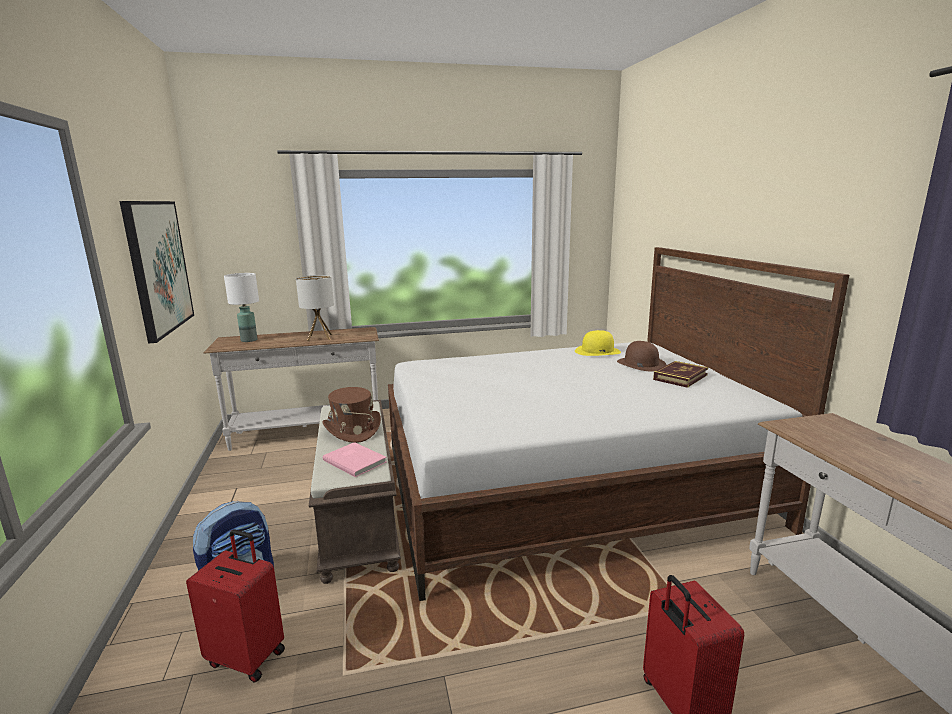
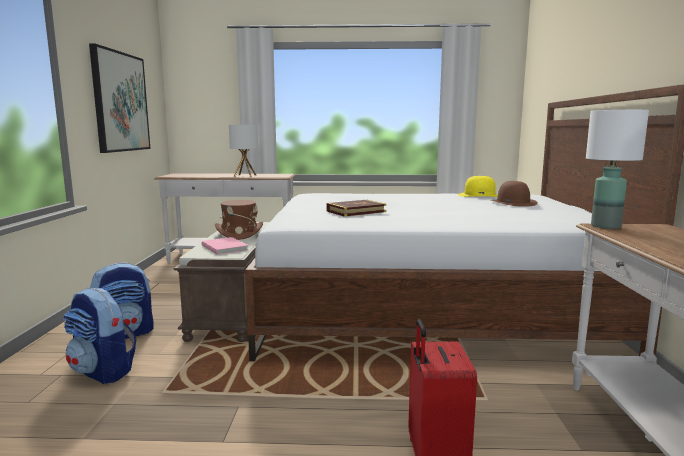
camera: 15 degrees right, 5 degrees down
(248, 656) = (103, 372): red suitcase -> backpack
(249, 340) = (192, 174): white table lamp -> white table lamp (605, 226)
(680, 377) = (542, 210): book -> book (356, 211)

